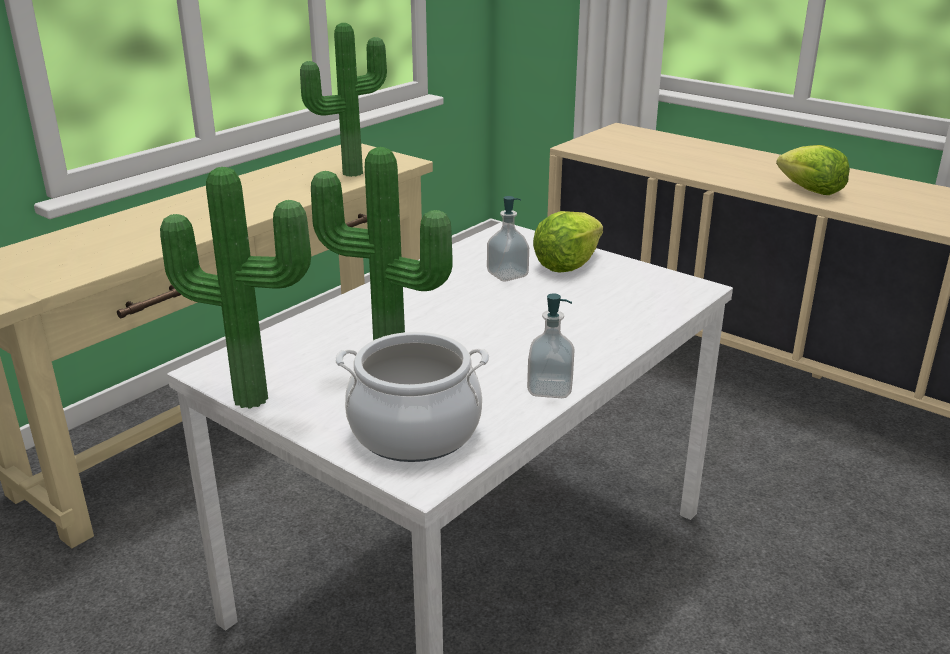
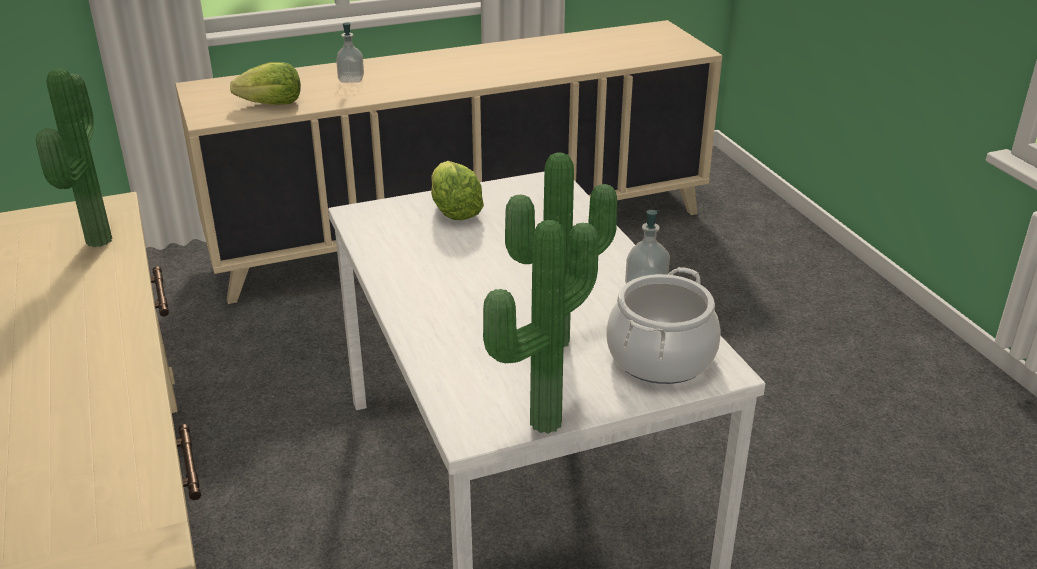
camera: 60 degrees left, 5 degrees up
(507, 275) = (443, 241): soap dispenser -> soap dispenser (351, 79)
(810, 190) = (443, 79): lettuce -> lettuce (272, 104)

